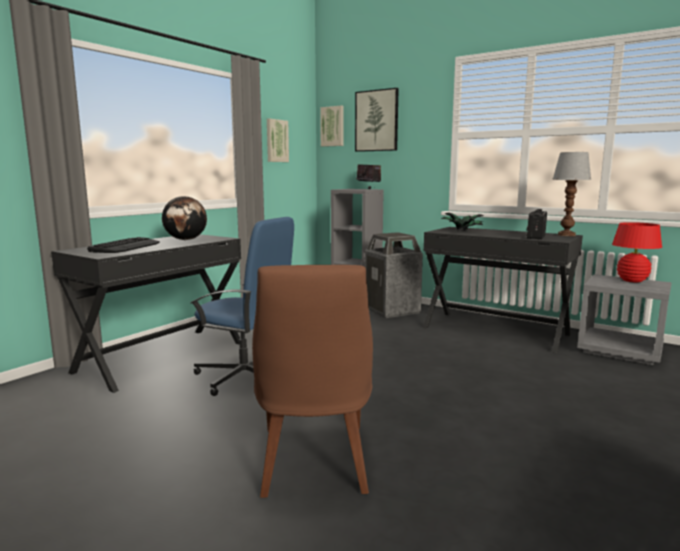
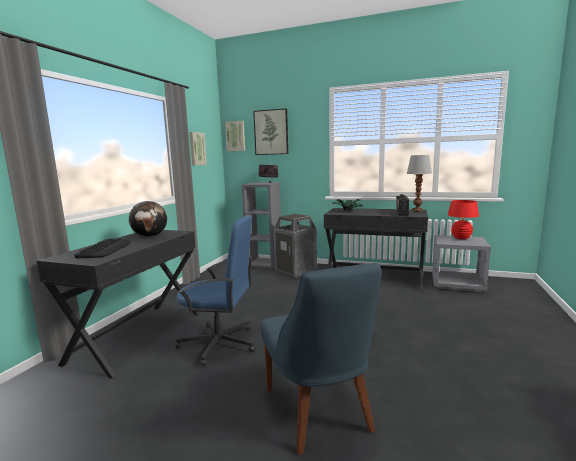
camera: 15 degrees left, 0 degrees up
(313, 462) = (319, 412): brown chair -> blue chair

